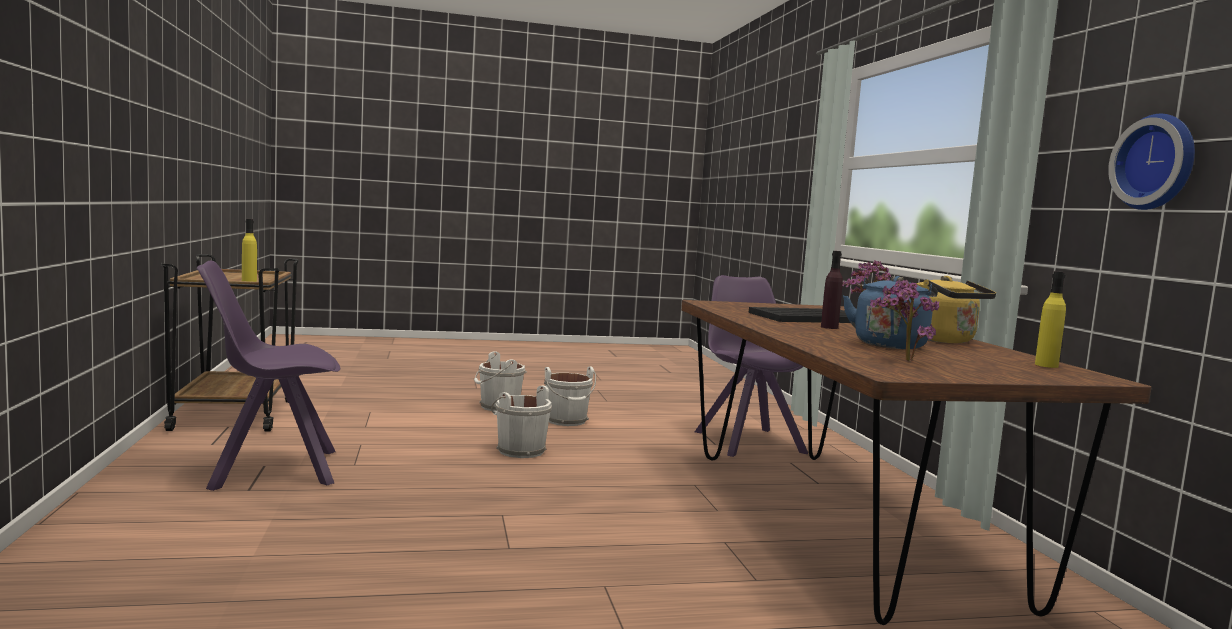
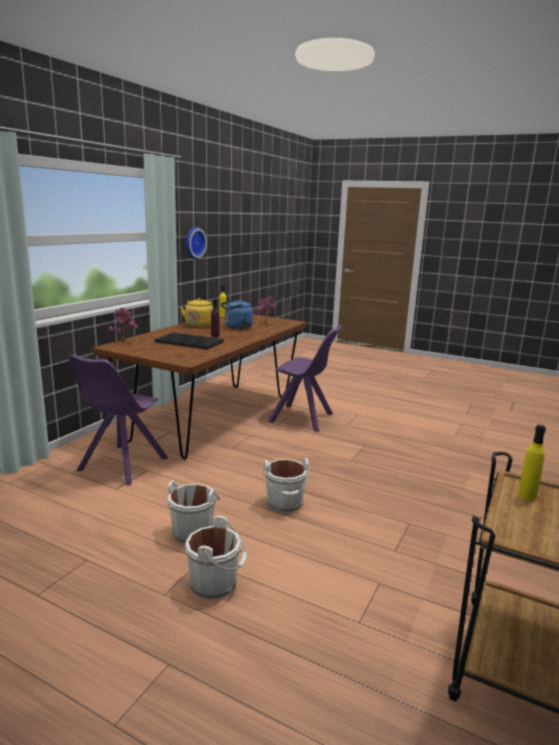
camera: 140 degrees left, 10 degrees up
(270, 470) = (467, 534): purple chair -> purple chair (303, 418)

